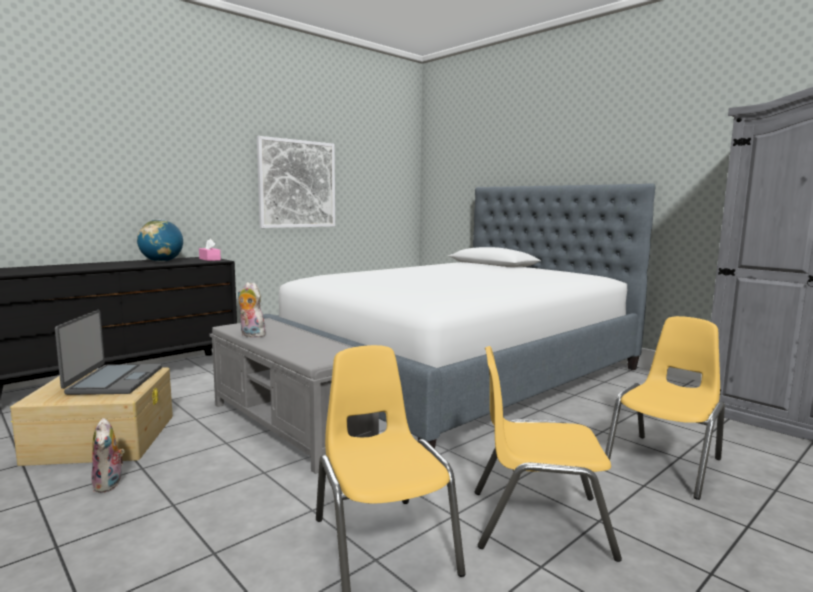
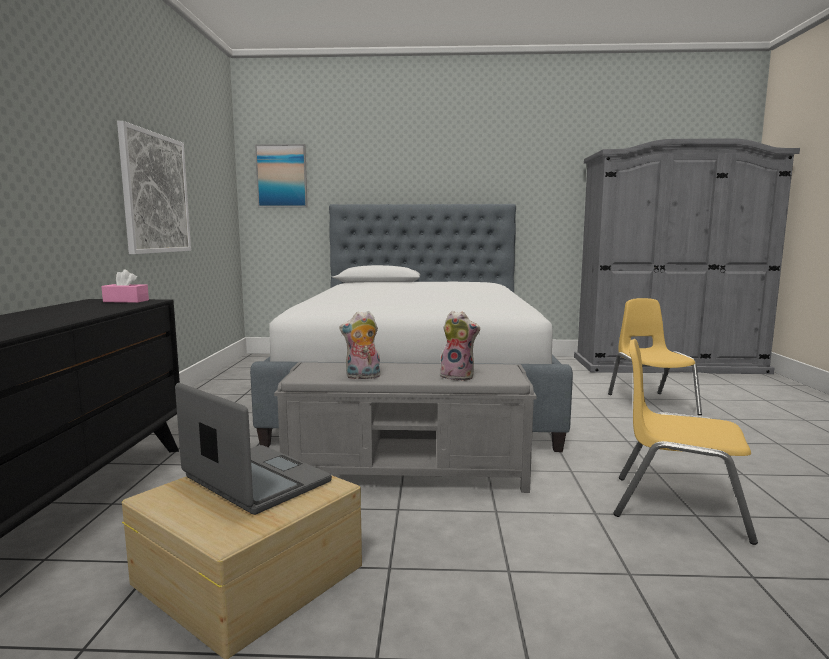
camera: 45 degrees left, 0 degrees up
(110, 484) = (405, 597): plush toy -> plush toy (458, 376)
(161, 261) = (73, 310): globe -> none
(448, 162) = (282, 176): none -> picture
(538, 522) = (690, 455): yellow chair -> none

